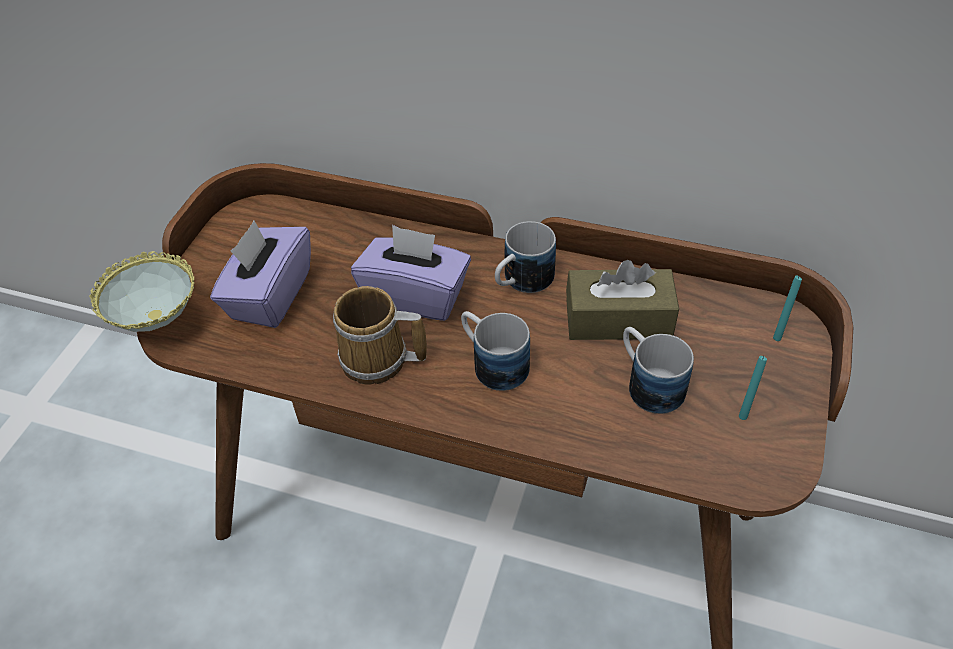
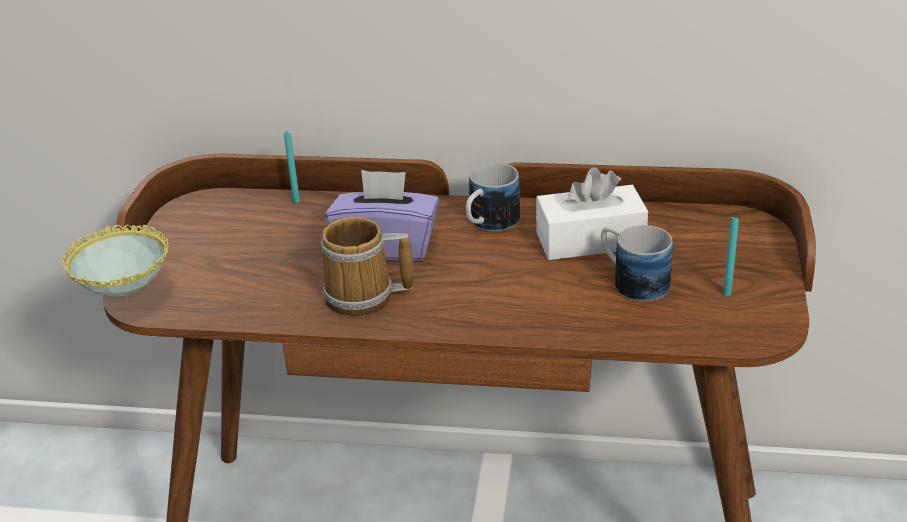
camera: 10 degrees left, 15 degrees down
(270, 295) = (237, 263): purple tissue box -> none
(492, 363) = (478, 286): mug -> none
(618, 319) = (590, 240): brown tissue box -> white tissue box
(777, 338) = (742, 236): turquoise candle -> turquoise candle (296, 201)

